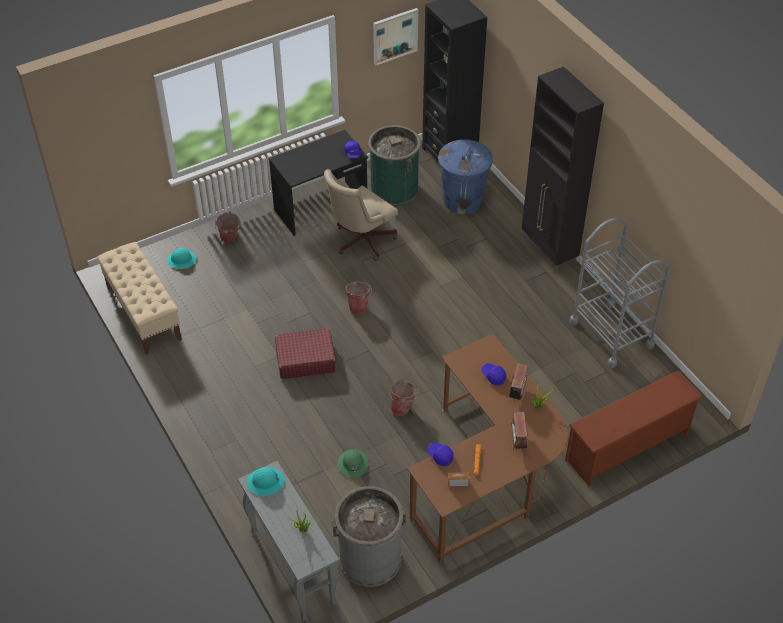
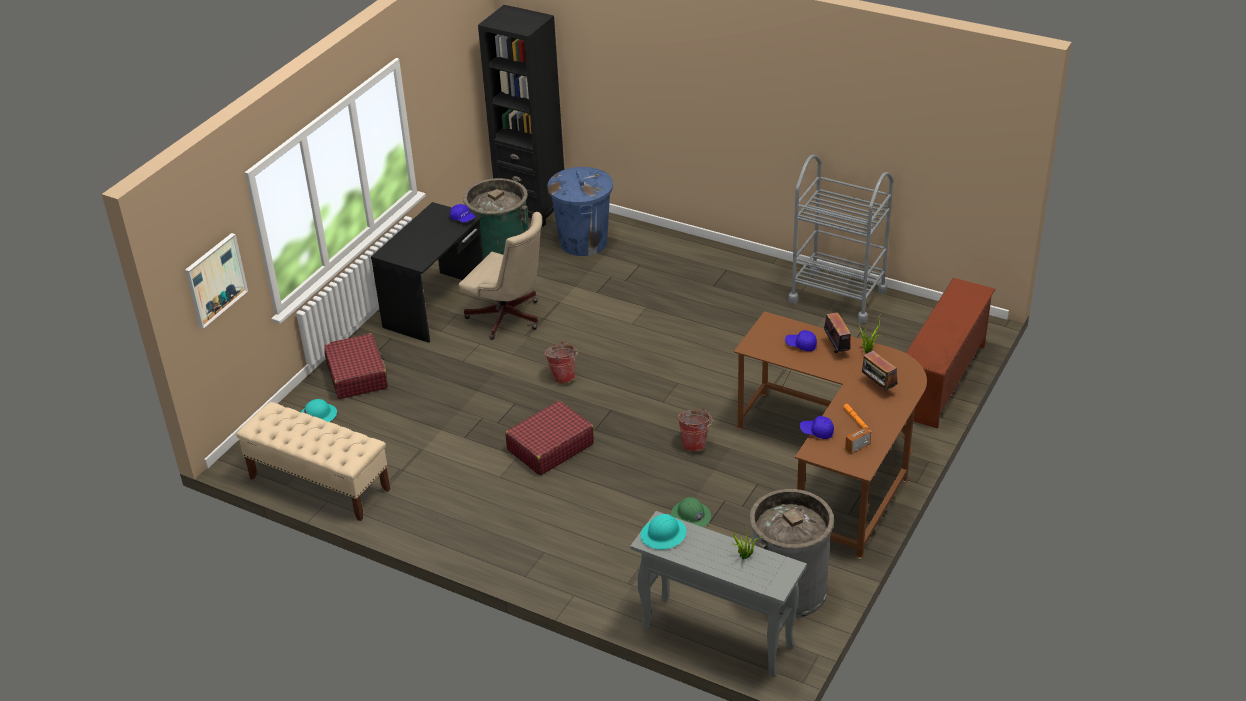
camera: 30 degrees left, 10 degrees down
(229, 240) = (357, 375): bucket -> red suitcase
(360, 241) = (509, 319): beige office chair -> beige office chair turned 75 degrees counterclockwise
(395, 36) = (451, 74): picture -> picture (215, 280)
(549, 252) = (713, 253): black cabinet -> none

